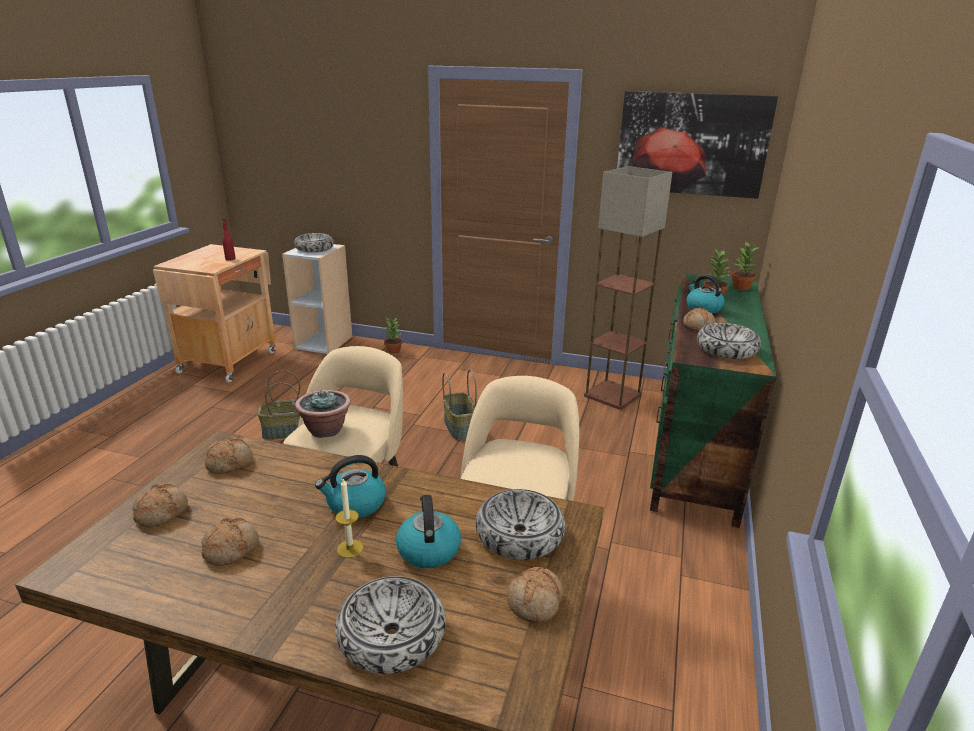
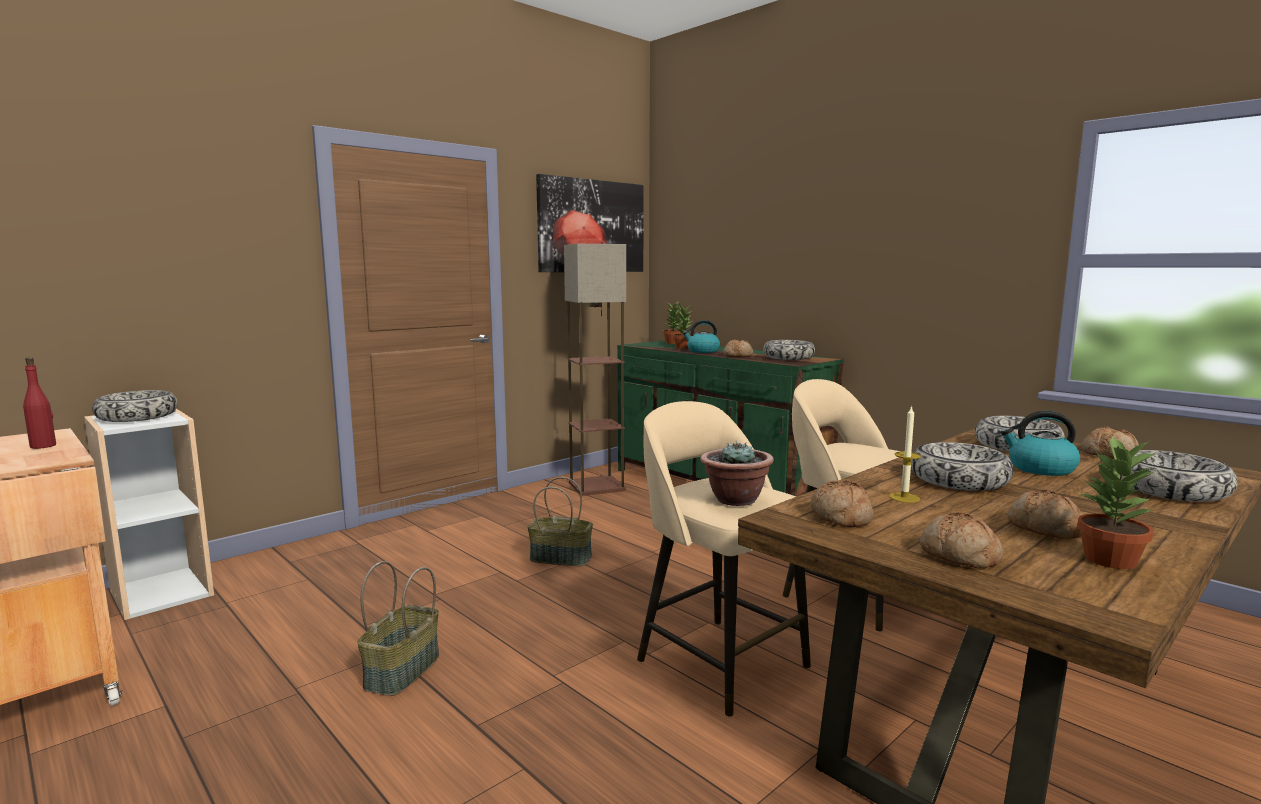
camera: 60 degrees left, 15 degrees down
(350, 548) = (1041, 489): candle -> candle (904, 498)
(355, 504) = (959, 480): kettle -> bowl
(393, 350) = (302, 552): potted plant -> potted plant (1110, 560)

